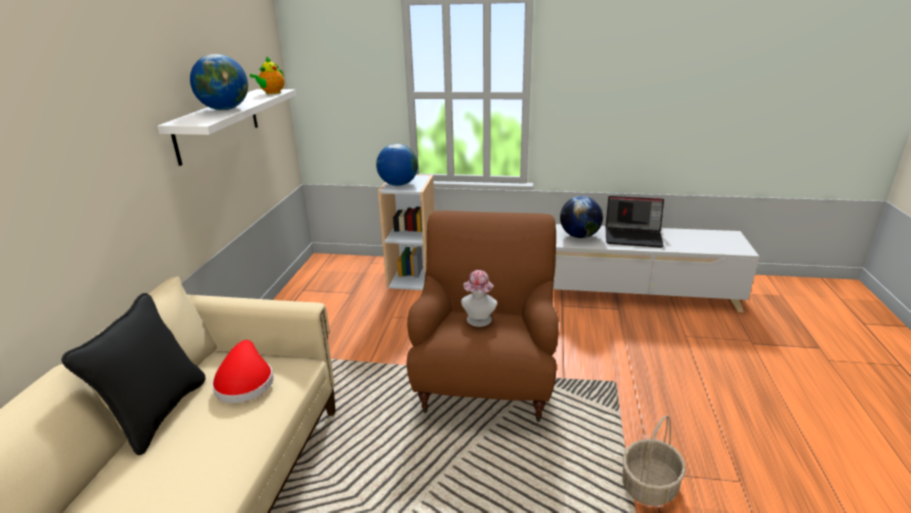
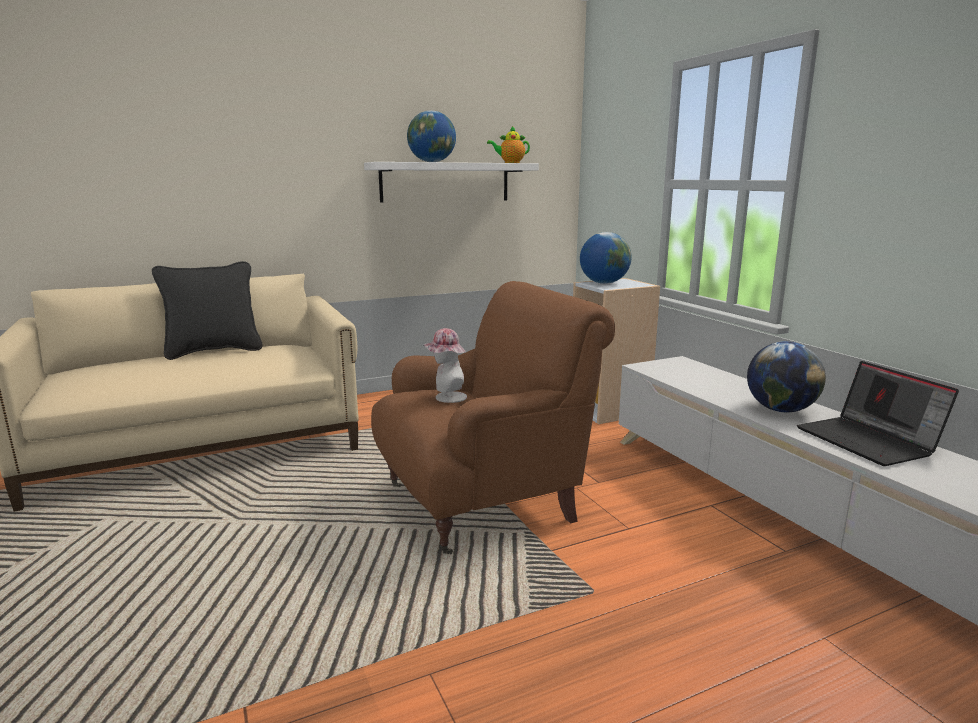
camera: 55 degrees right, 10 degrees down
(245, 382) = (266, 358): red hat -> none
(649, 486) = (399, 677): basket -> none

